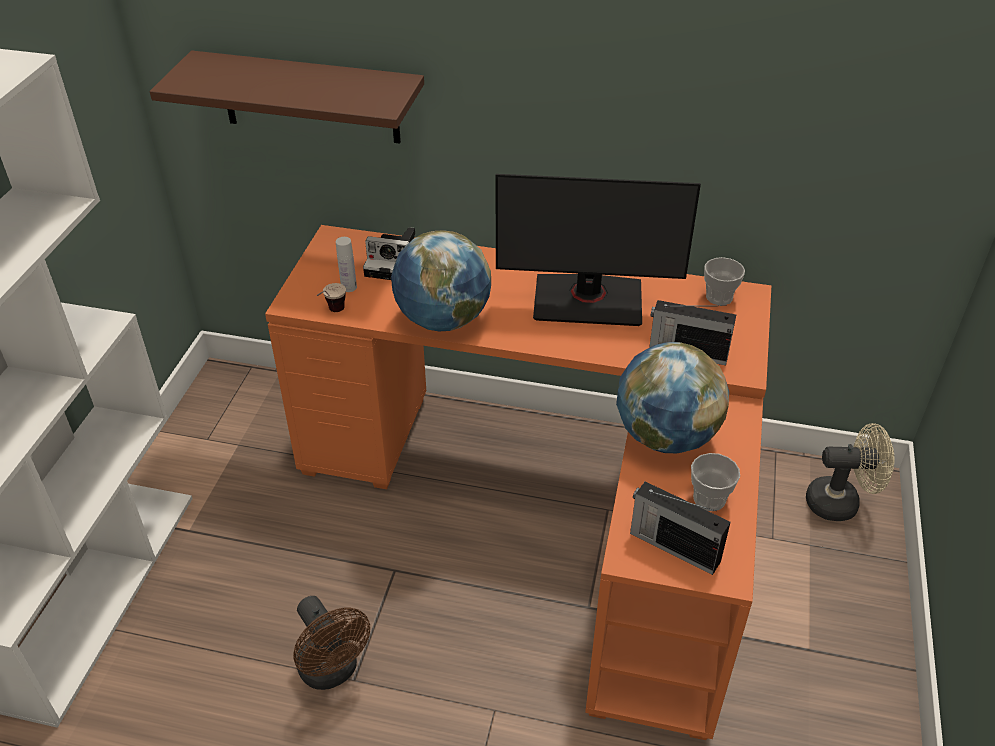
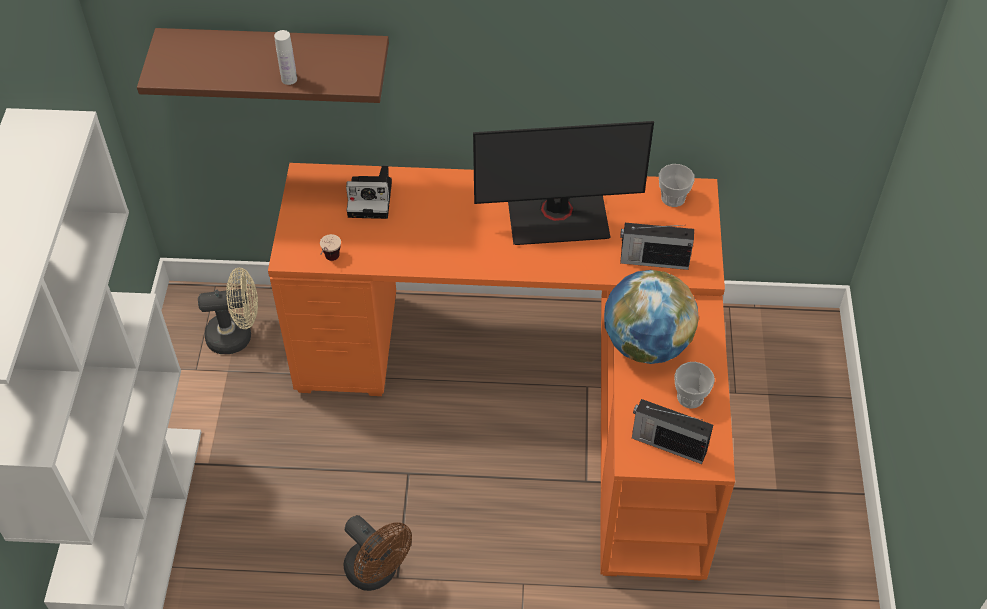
camera: 10 degrees left, 10 degrees up
(349, 287) = (337, 231): white bottle -> white bottle (289, 79)
(442, 320) = (432, 256): globe -> none
(840, 502) = (791, 349): beige fan -> beige fan (237, 335)

